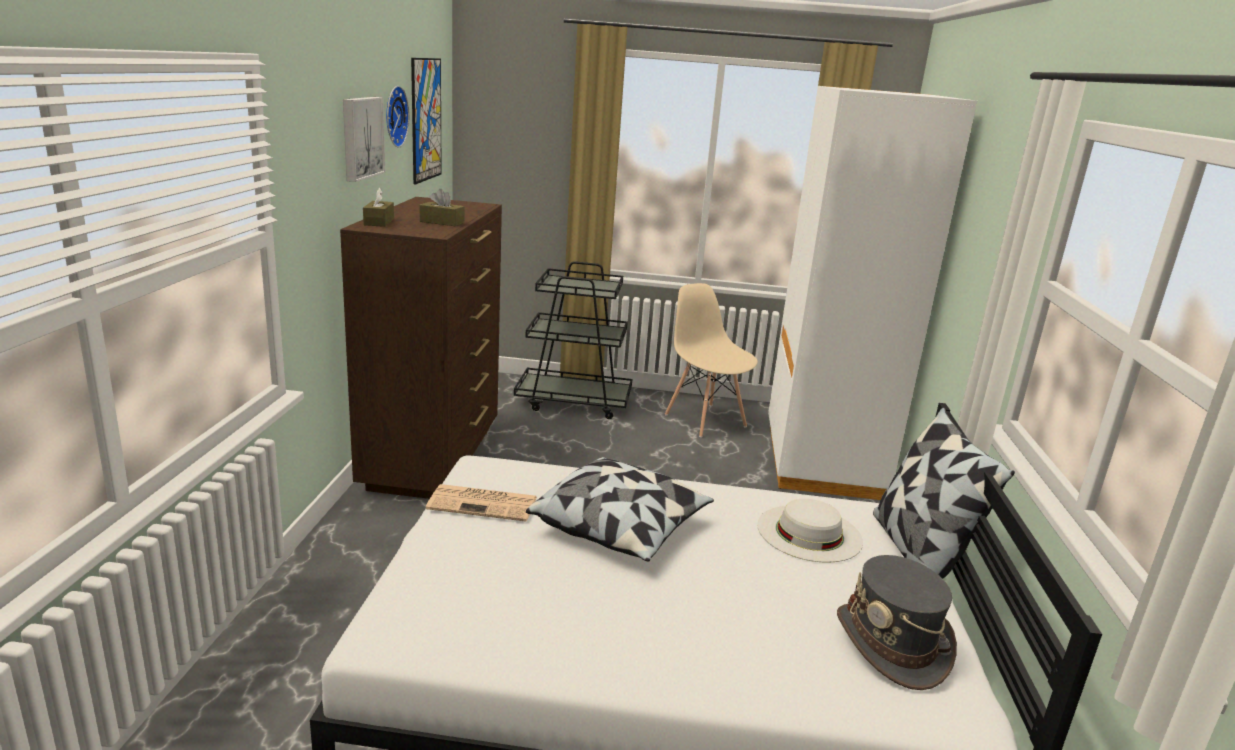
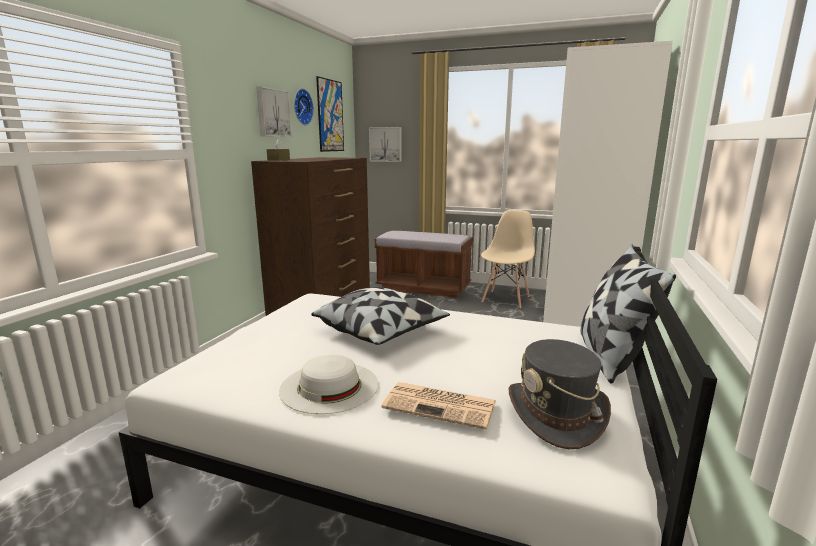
camera: 15 degrees right, 5 degrees down
(442, 222) = (316, 159): brown tissue box -> none
(484, 503) = (299, 315): newspaper -> newspaper (441, 405)
(509, 163) = (386, 144): none -> picture
(574, 402) = (423, 288): black cart -> brown bench
(705, 420) = (506, 299): beige chair -> beige chair turned 45 degrees clockwise
(809, 533) = (522, 341): white hat -> white hat (329, 386)

